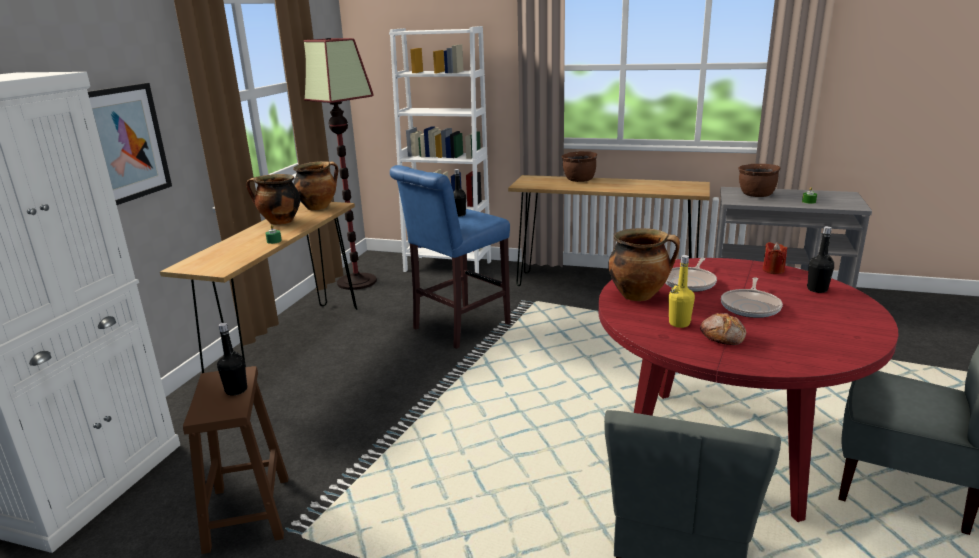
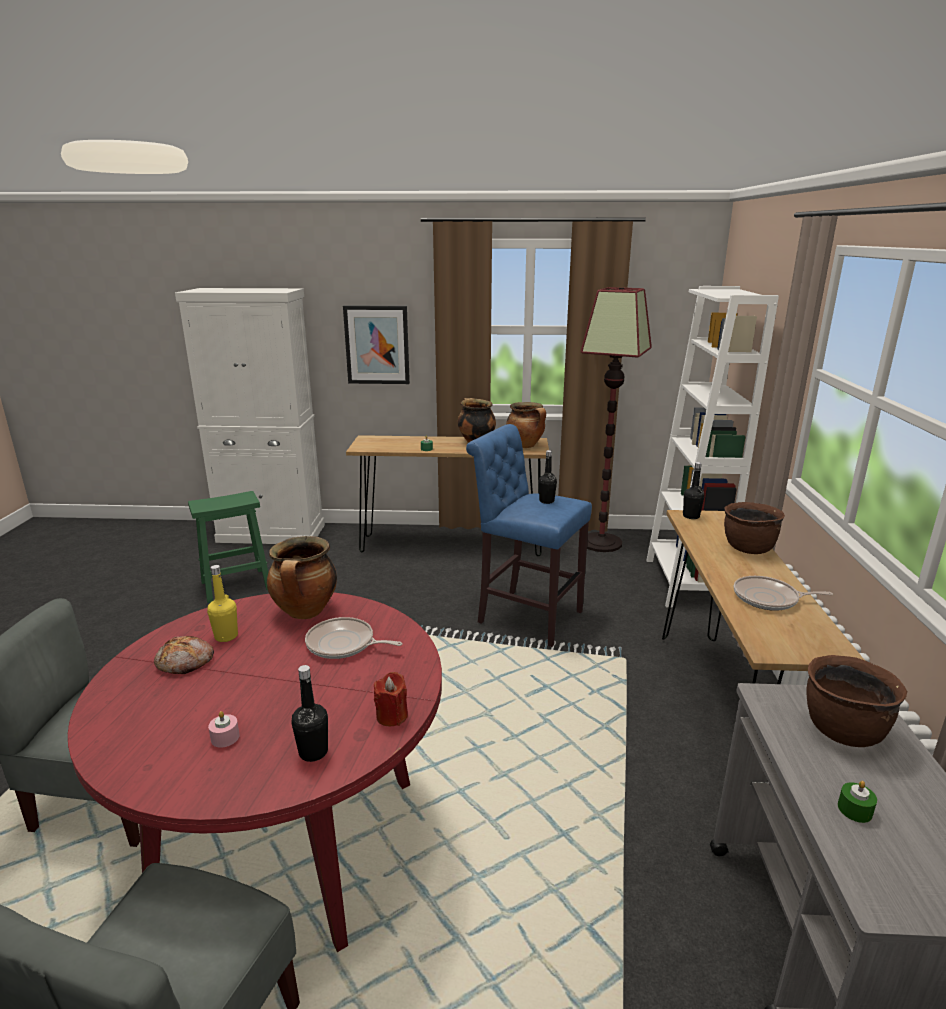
camera: 75 degrees right, 0 degrees up
(236, 390) = (227, 504): black bottle -> black bottle (691, 516)
(248, 512) = (237, 585): brown stool -> green stool
(751, 306) = (261, 686): frying pan -> frying pan (769, 598)
(814, 314) = (225, 737): none -> pink candle

